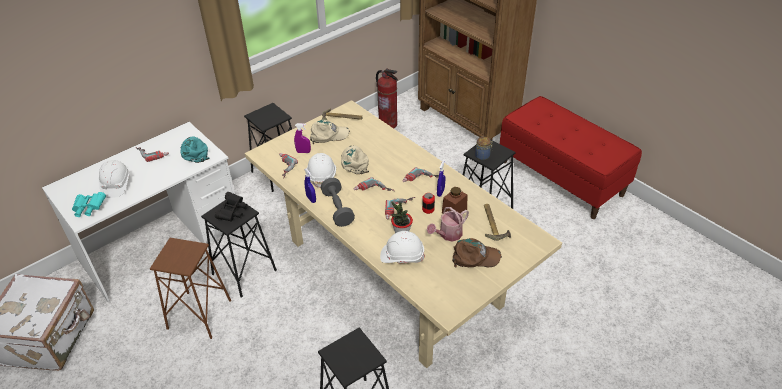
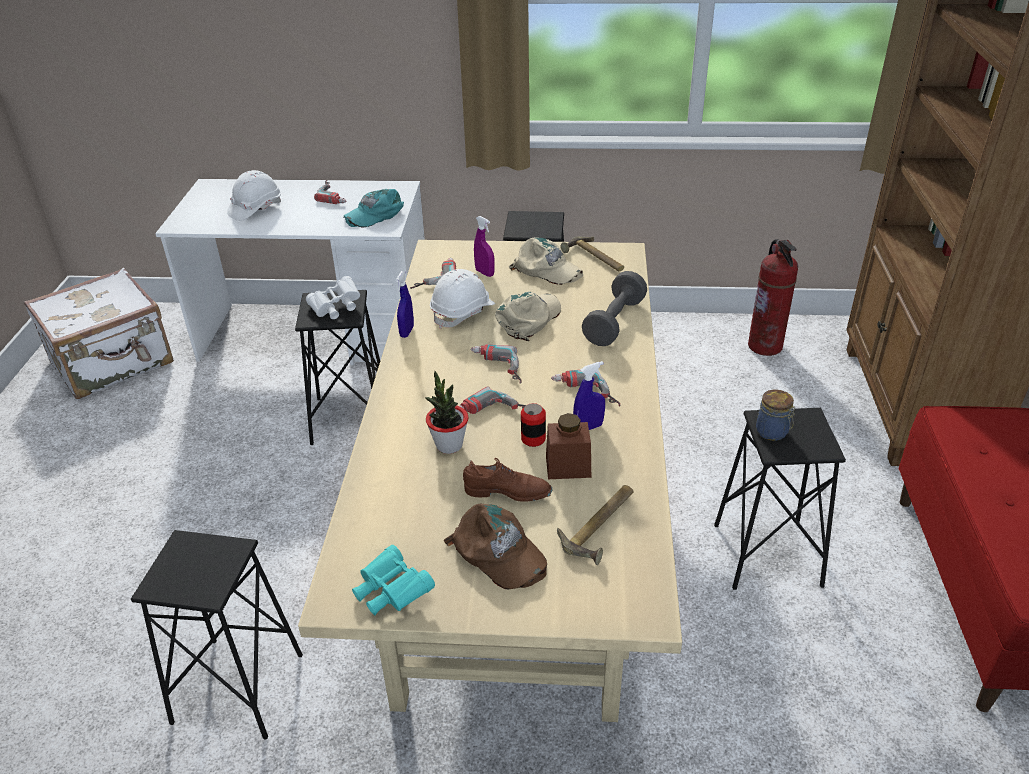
camera: 45 degrees right, 5 degrees down
(89, 209) = (199, 219): turquoise binoculars -> turquoise binoculars (391, 592)
(194, 152) = (375, 214): turquoise cap -> turquoise cap turned 150 degrees counterclockwise
(199, 315) = (249, 434): brown stool -> none
(232, 212) = (336, 308): black binoculars -> white binoculars
(338, 209) = (418, 362): grey dumbbell -> grey dumbbell (614, 322)
(402, 256) = (402, 475): white hard hat -> none
(448, 235) = (508, 492): watering can -> brown shoe

